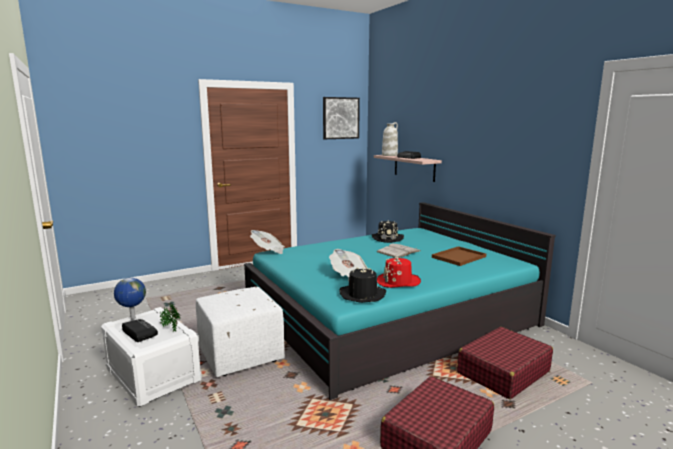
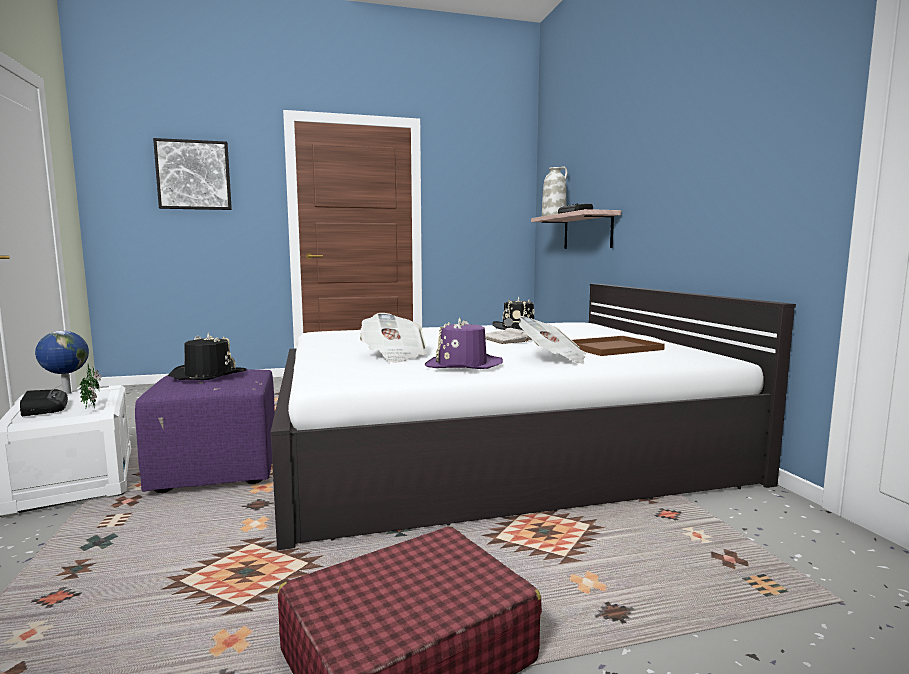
camera: 15 degrees right, 5 degrees down
(241, 356) = (217, 471): white ottoman -> purple ottoman
(268, 251) = (320, 330): newspaper -> newspaper (553, 359)
(340, 118) = (492, 172): picture -> picture (194, 175)
(362, 295) = (377, 373): black hat -> black hat (208, 375)
(389, 316) = (493, 445): turquoise bed -> white bed
(398, 282) = (463, 365): red hat -> purple hat
(503, 372) = (642, 552): red suitcase -> none

